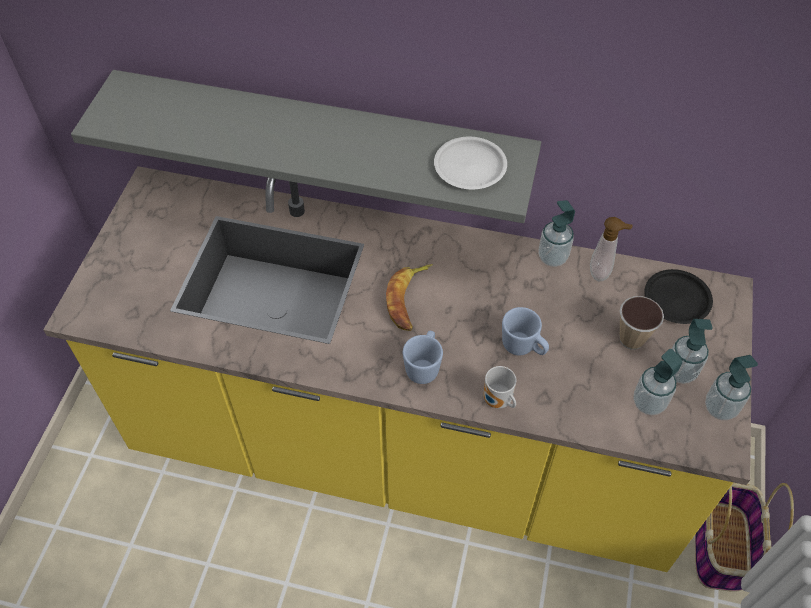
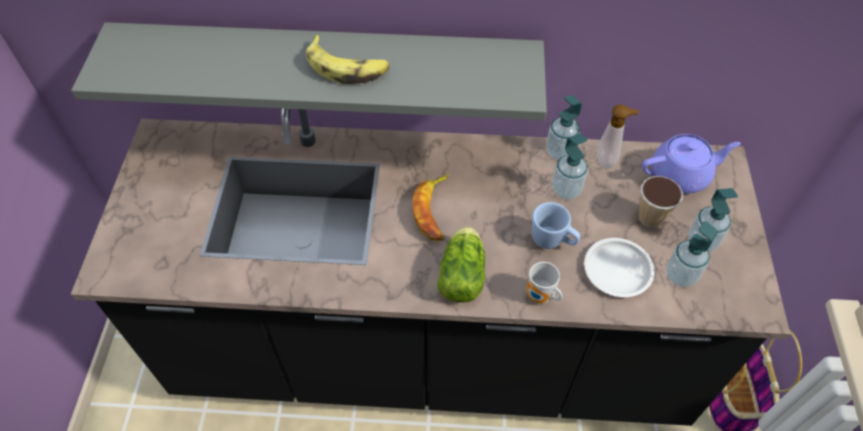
camera: 10 degrees left, 0 degrees up
(337, 144) = (347, 67): none -> banana
(405, 450) = (431, 352): yellow counter -> black counter
(424, 366) = (462, 273): blue mug -> lettuce
(469, 167) = (481, 73): white plate -> white plate (617, 270)
(676, 299) = (681, 175): black plate -> purple teapot
(720, 408) = (746, 270): soap dispenser -> soap dispenser (566, 190)

